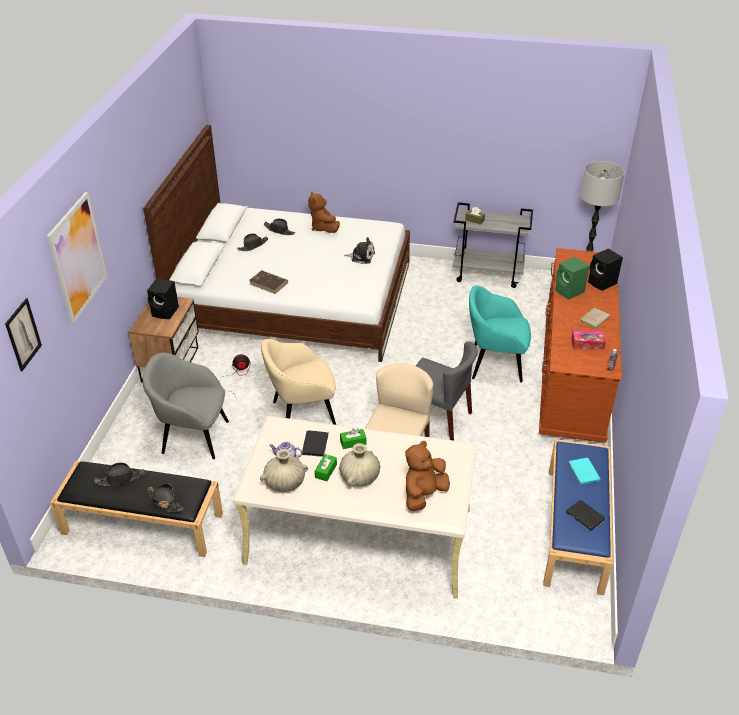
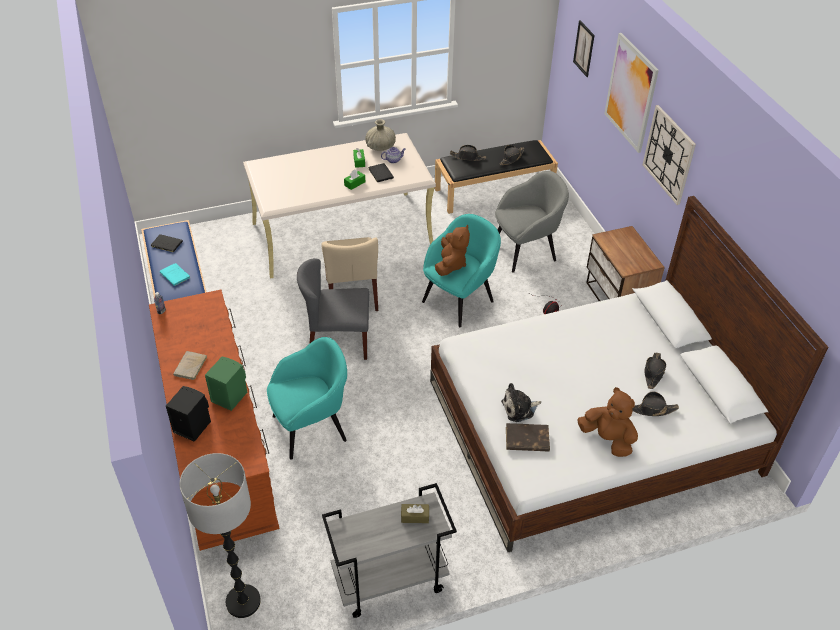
camera: 150 degrees right, 5 degrees up
(118, 227) = (669, 154): none -> wall clock
(166, 312) = (627, 254): black speaker -> none
(269, 283) = (578, 328): brown book -> brown book (526, 439)
(302, 414) = (459, 300): beige armchair -> turquoise armchair
(359, 477) = (333, 165): beige vase -> none
(424, 494) = (282, 170): brown plush toy -> brown plush toy (451, 264)
(587, 344) = (191, 331): tissue box -> none

